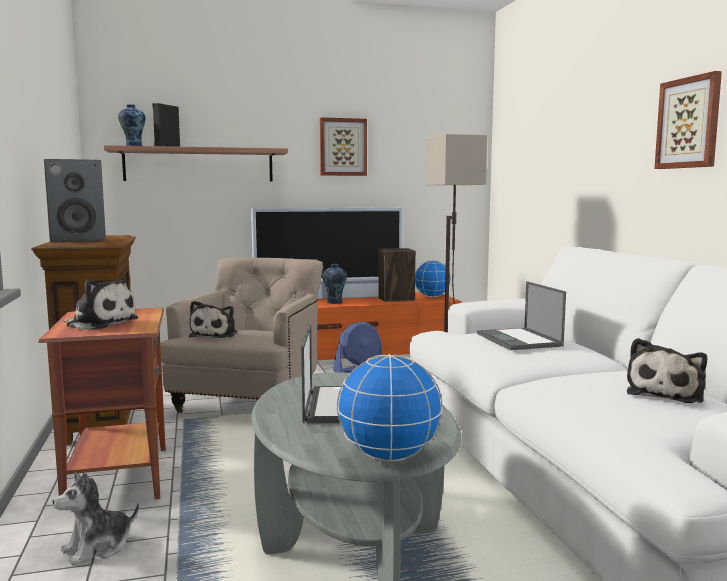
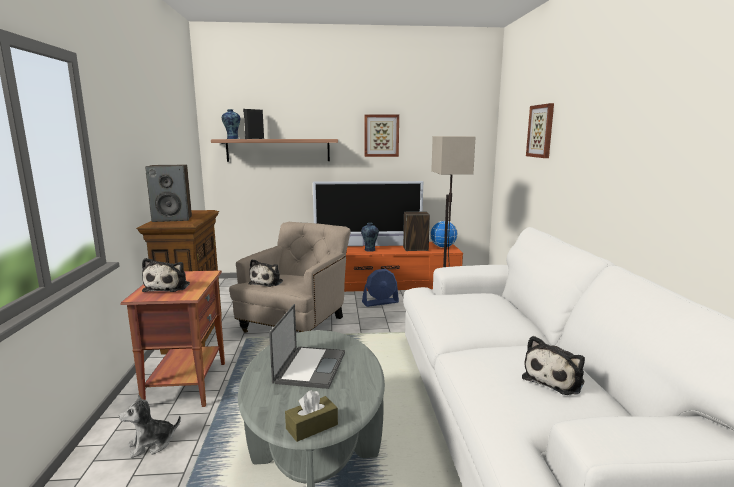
camera: 10 degrees right, 5 degrees up
(100, 323) = (168, 287): plush toy -> plush toy turned 60 degrees clockwise
(389, 457) = (312, 426): globe -> brown tissue box
(519, 340) = (472, 307): laptop -> none
(689, 123) = (628, 138): picture -> picture (541, 131)

